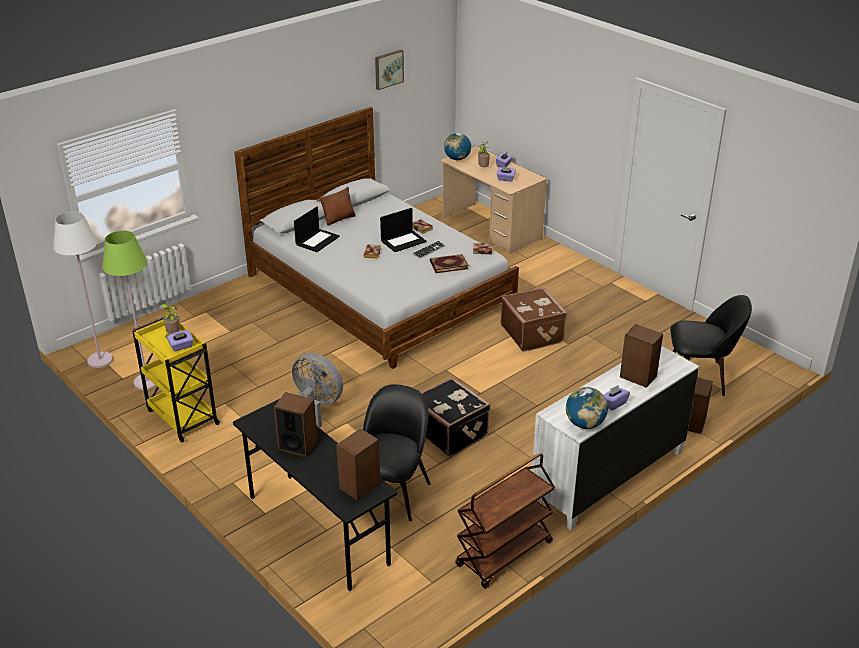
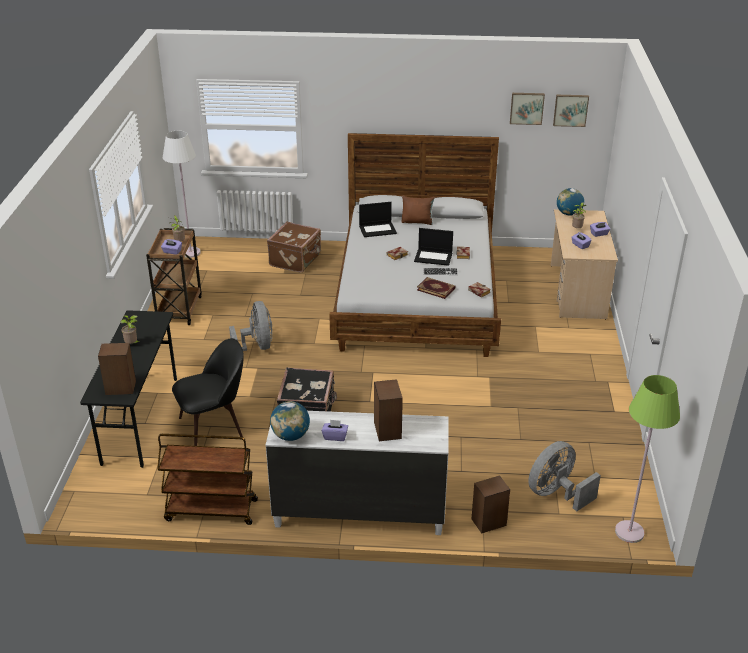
camera: 45 degrees right, 0 degrees up
(147, 382) = (193, 278): green floor lamp -> green floor lamp (629, 532)
(182, 416) = (179, 309): yellow cart -> brown cart
(298, 445) = (132, 344): speaker -> potted plant
(422, 59) = (570, 110): none -> picture
(532, 333) = (476, 383): brown suitcase -> brown suitcase (296, 260)
(699, 377) = (556, 494): black chair -> grey fan

